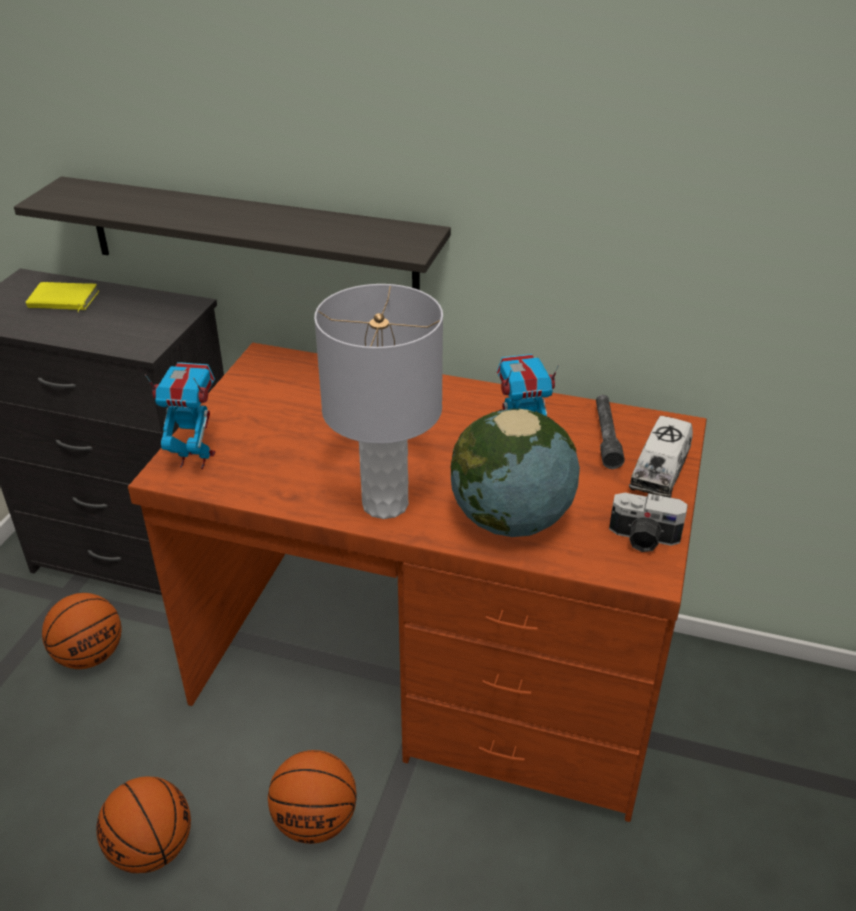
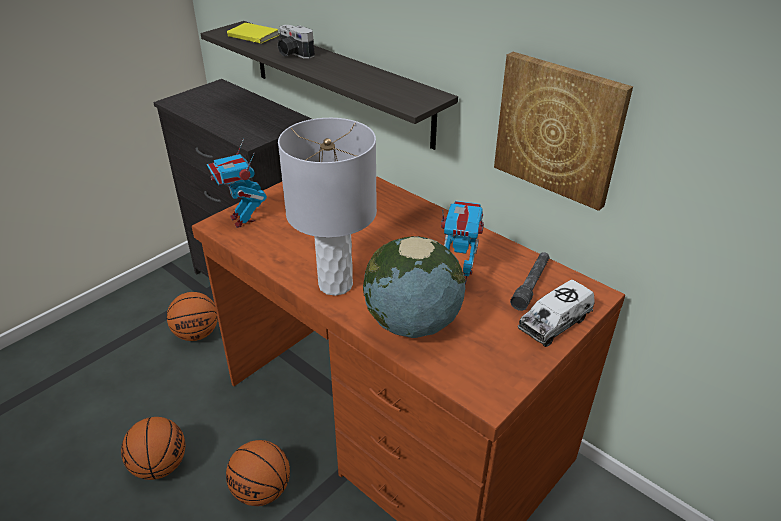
camera: 25 degrees right, 0 degrees up
(62, 301) = (228, 102): yellow book -> yellow book (252, 37)
(195, 458) = (242, 220): toy robot -> toy robot turned 150 degrees counterclockwise
(599, 243) = (559, 129): none -> picture
(643, 539) = (502, 370): camera -> camera (293, 54)

